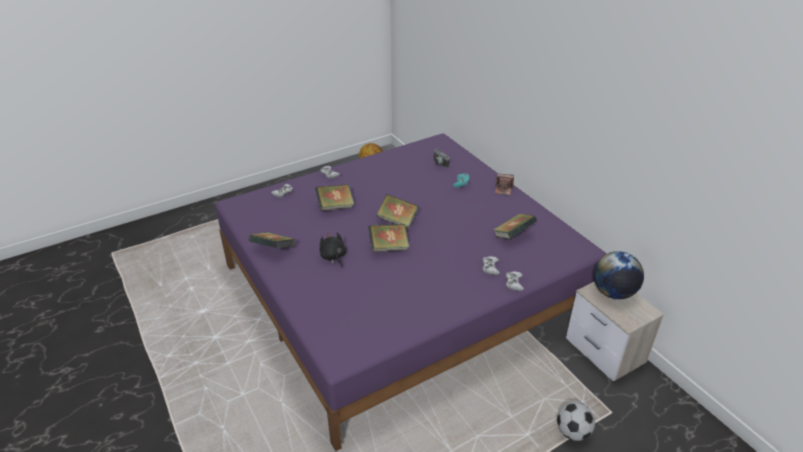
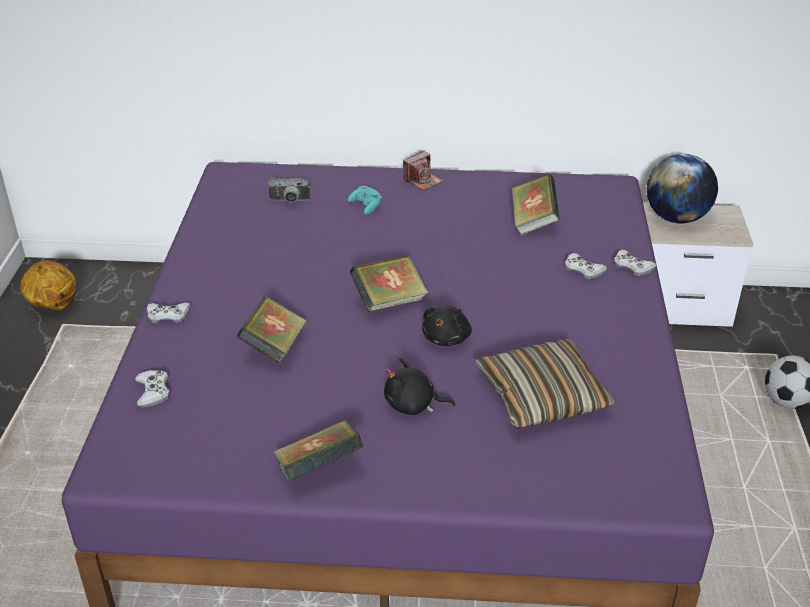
camera: 55 degrees left, 0 degrees up
(375, 291) = (542, 396): none -> pillow
(388, 247) = (447, 337): book -> black plush toy

